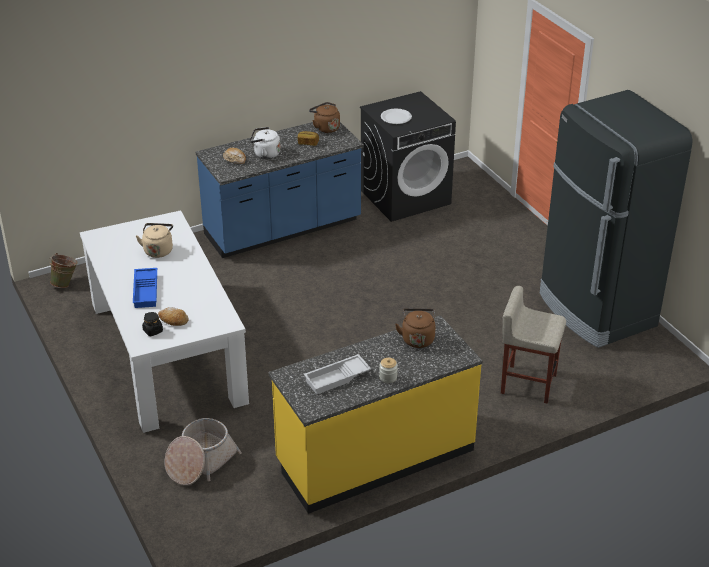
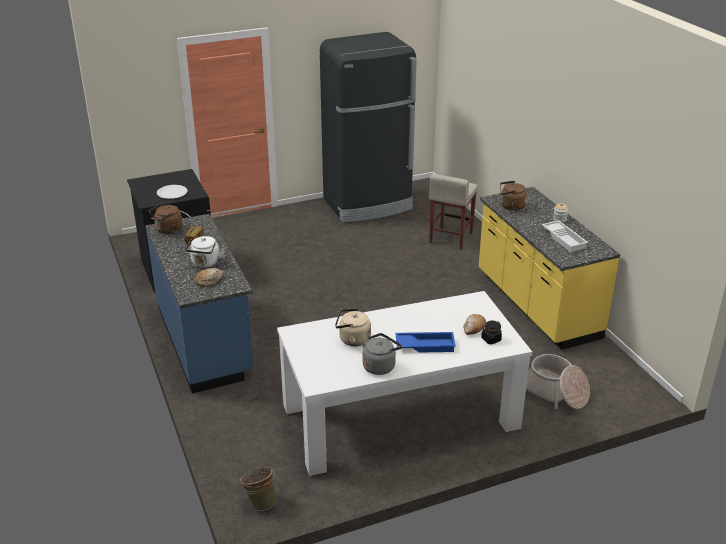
camera: 85 degrees left, 5 degrees down
(116, 267) = (380, 366): none -> grey kettle

